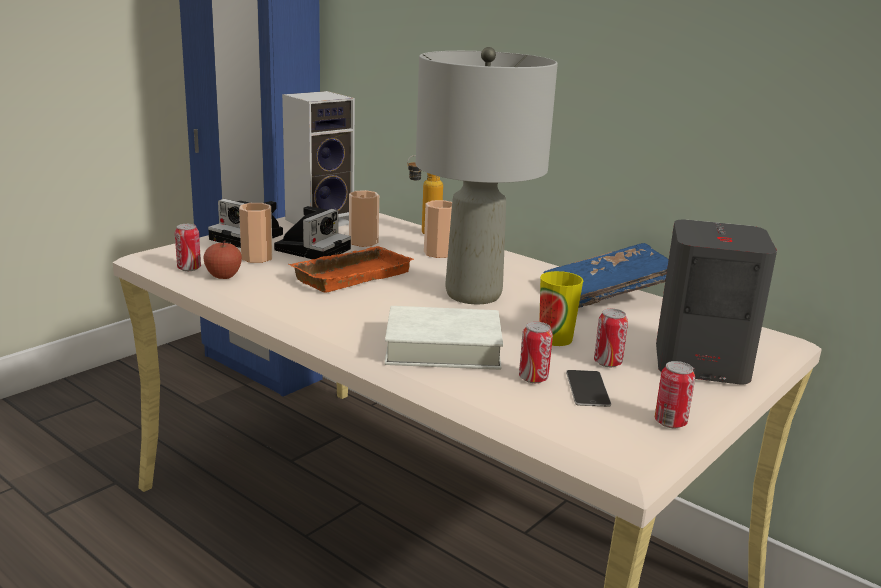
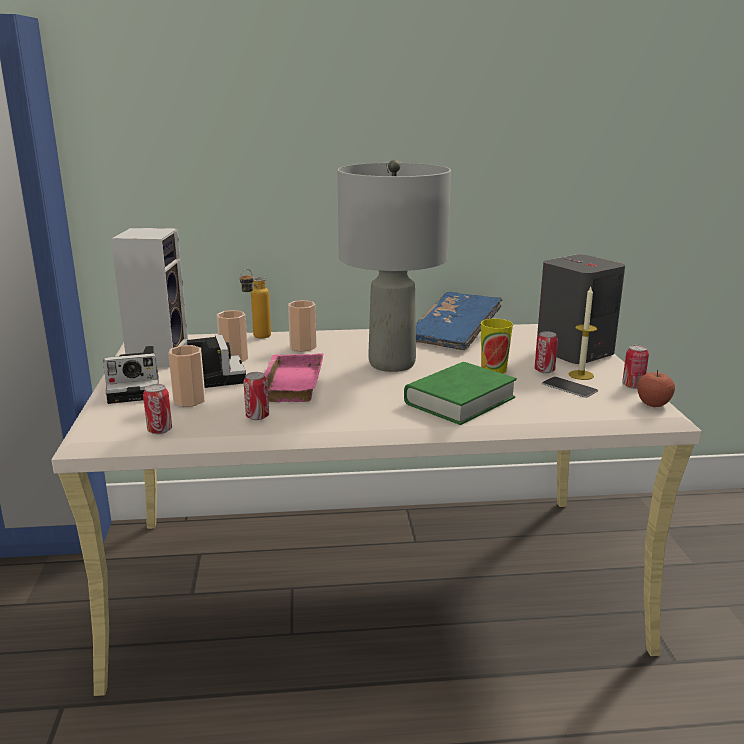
camera: 45 degrees left, 0 degrees up
(223, 276) = (204, 423): apple -> apple (653, 404)
(351, 275) = (289, 383): orange tray -> pink tray
(443, 347) = (459, 400): white book -> green book
(533, 378) = (538, 394): can -> can (257, 416)
(638, 385) = (581, 375): none -> candle

